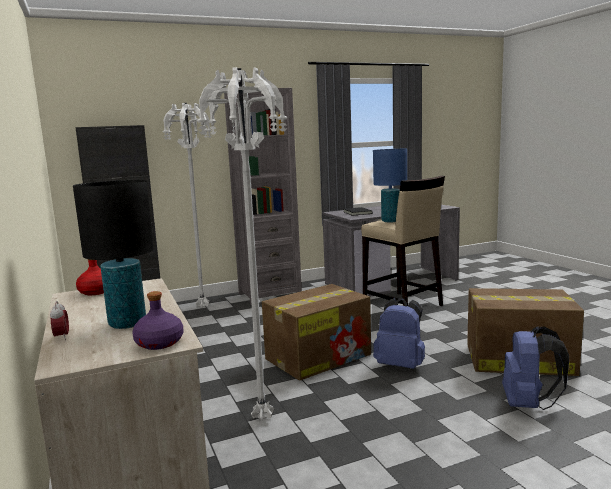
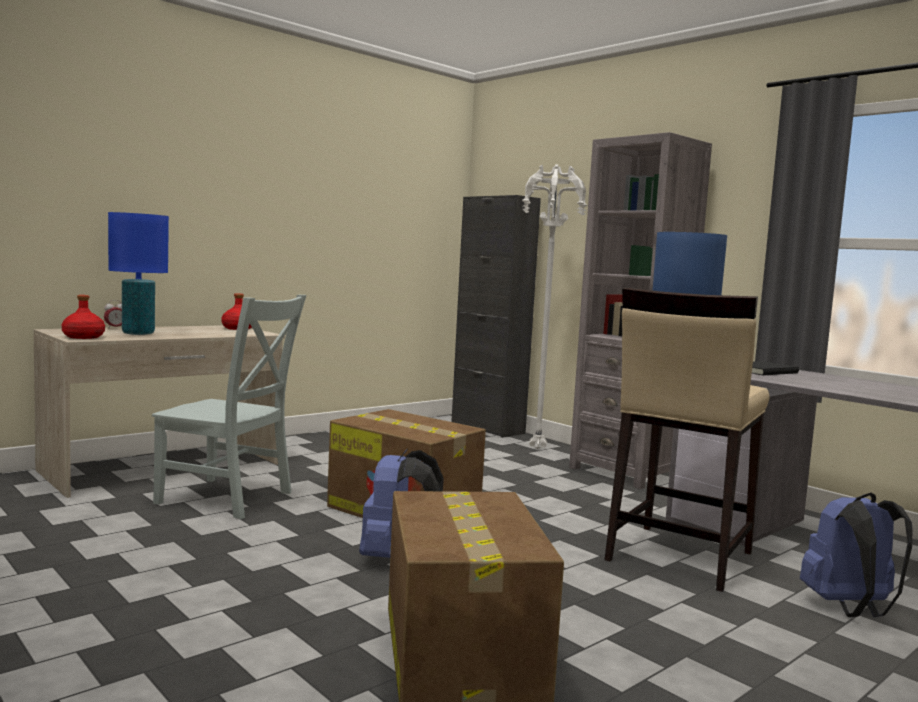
camera: 70 degrees right, 5 degrees down
(127, 324) = (138, 333): black table lamp -> blue table lamp
(159, 343) = (83, 337): purple bottle -> red bottle
(262, 420) = (229, 499): white floor lamp -> grey chair
(528, 404) = (269, 646): blue backpack -> blue backpack (850, 609)

